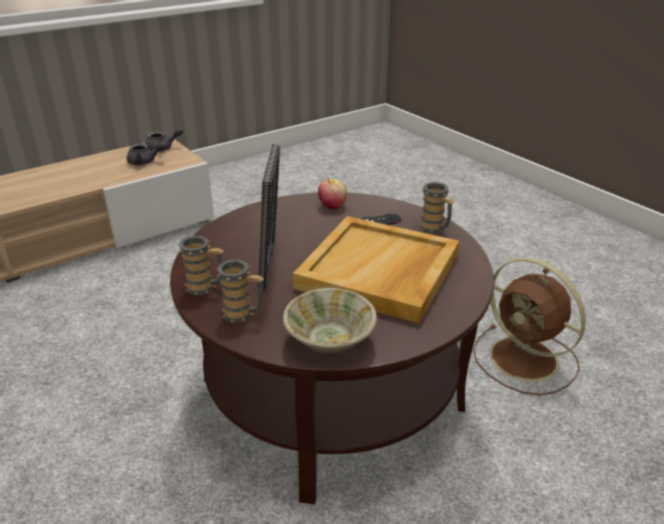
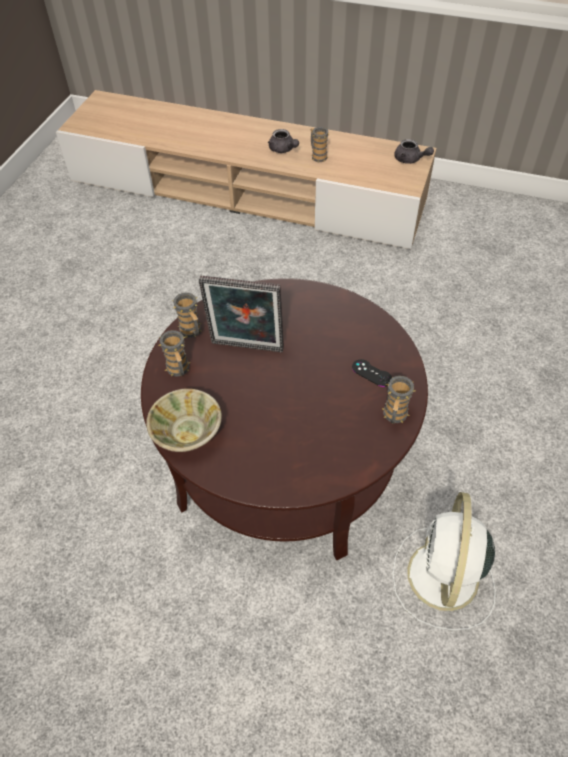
camera: 55 degrees right, 20 degrees up
(80, 177) = (317, 156): none -> mug
(145, 162) = (378, 168): grey teapot -> grey teapot (283, 150)
(272, 266) = (246, 349): picture frame -> picture frame turned 45 degrees clockwise
(332, 206) = (365, 330): apple -> none
(379, 272) = (293, 414): beige tray -> none
(526, 360) = (442, 579): brown fan -> white fan

